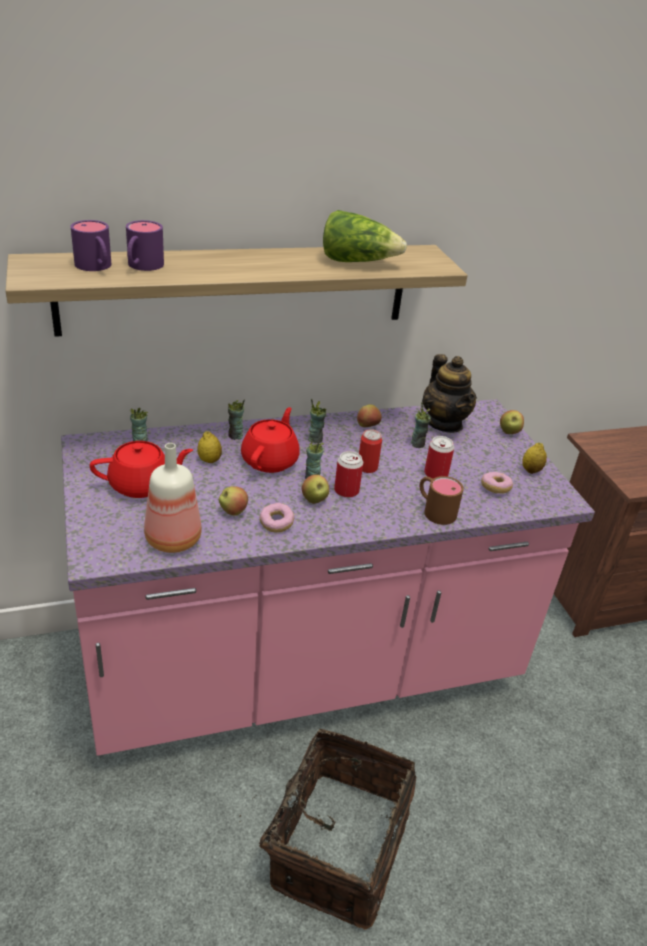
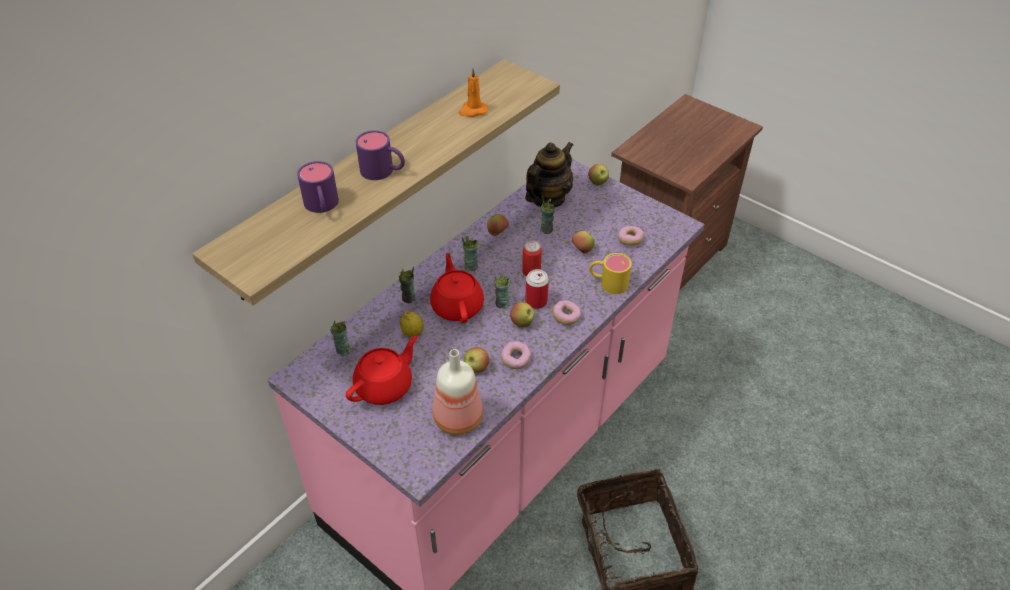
camera: 30 degrees left, 10 degrees up
(96, 267) = (287, 228): purple mug -> purple mug (383, 171)
(357, 262) = (472, 111): lettuce -> orange candle
(362, 516) = (566, 317): none -> donut
(434, 510) = (608, 282): brown mug -> yellow mug
(436, 474) = (582, 250): can -> apple
(444, 423) = (547, 198): teapot -> teapot turned 90 degrees counterclockwise
(531, 470) = (639, 210): lemon -> none

